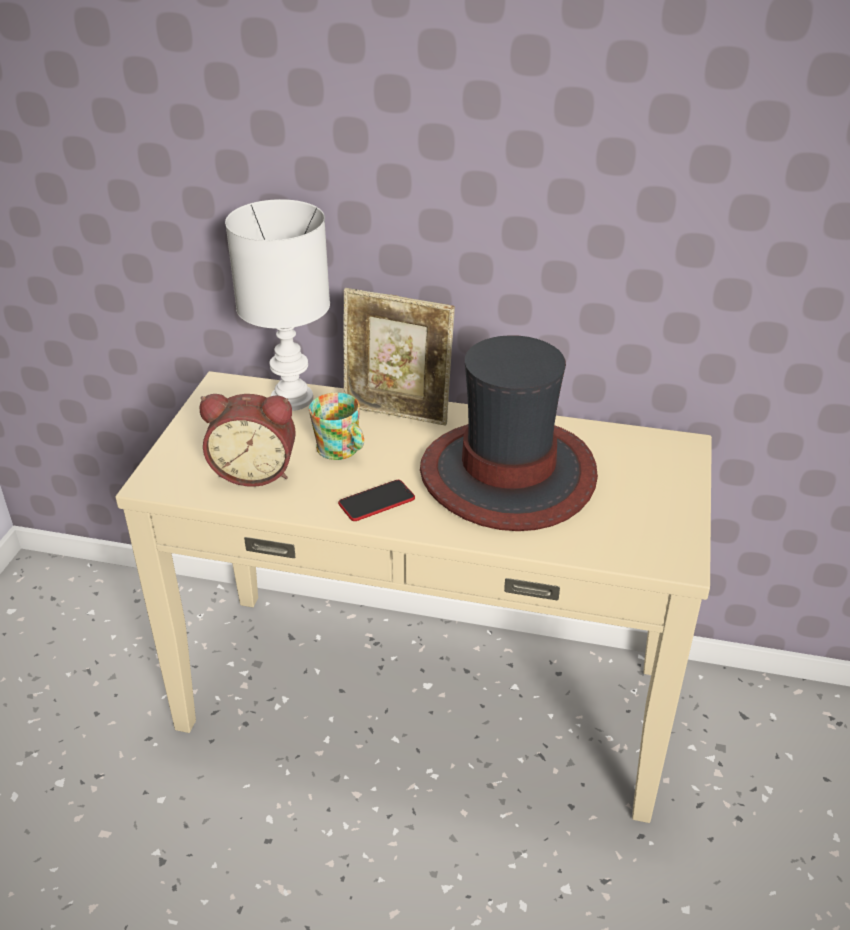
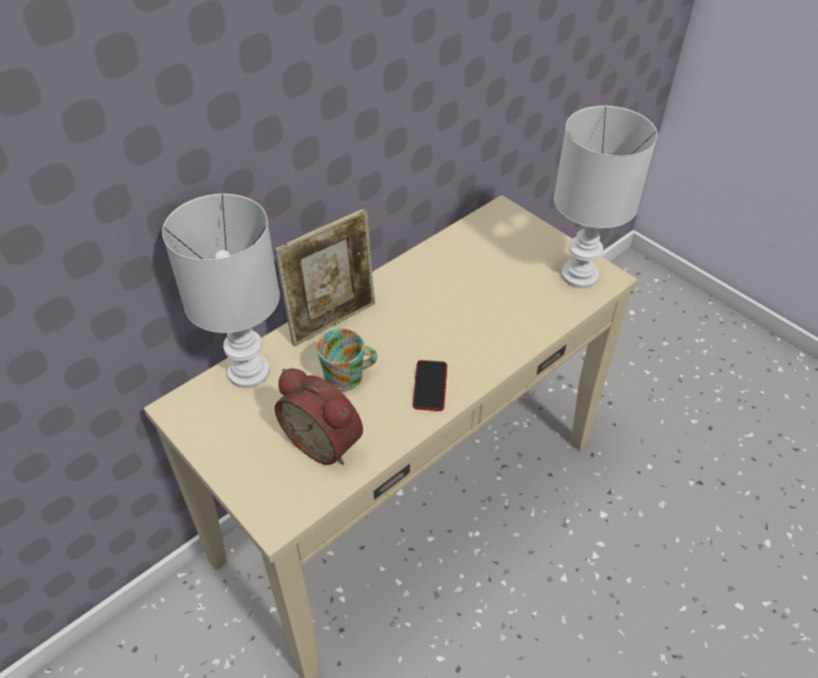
camera: 55 degrees left, 10 degrees up
(255, 471) = (325, 440): alarm clock -> alarm clock turned 90 degrees clockwise
(508, 475) = (461, 303): hat -> none
(653, 537) = (578, 275): none -> white table lamp

